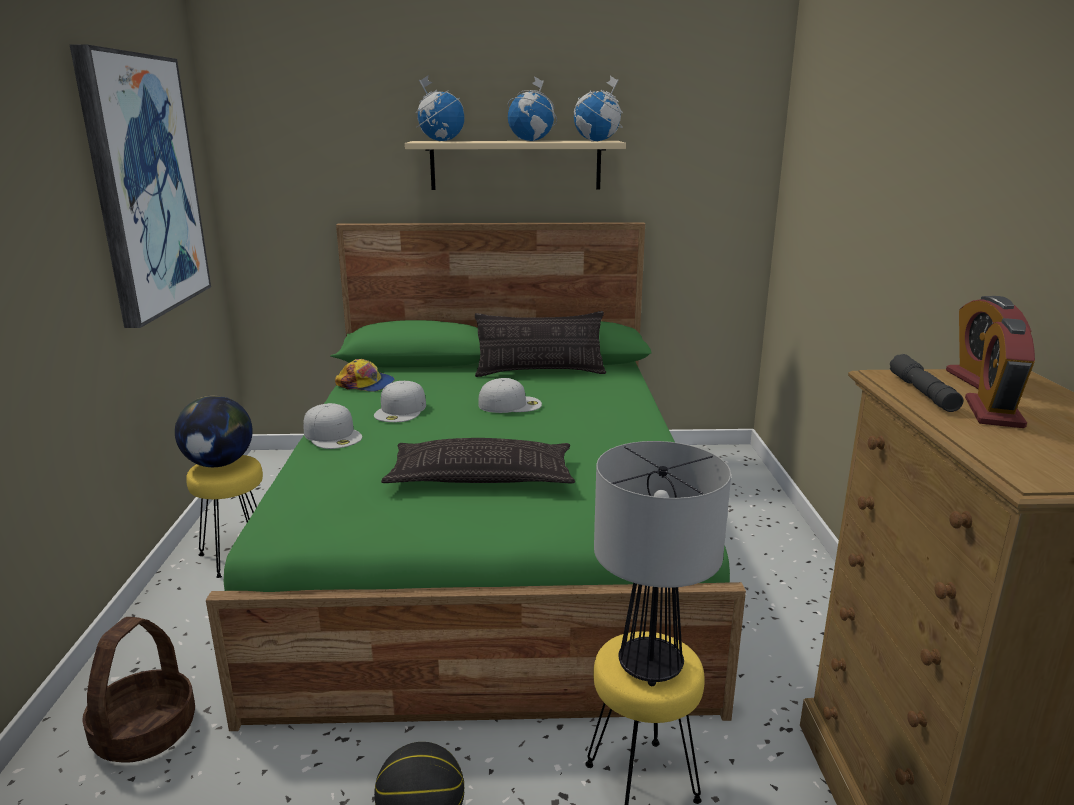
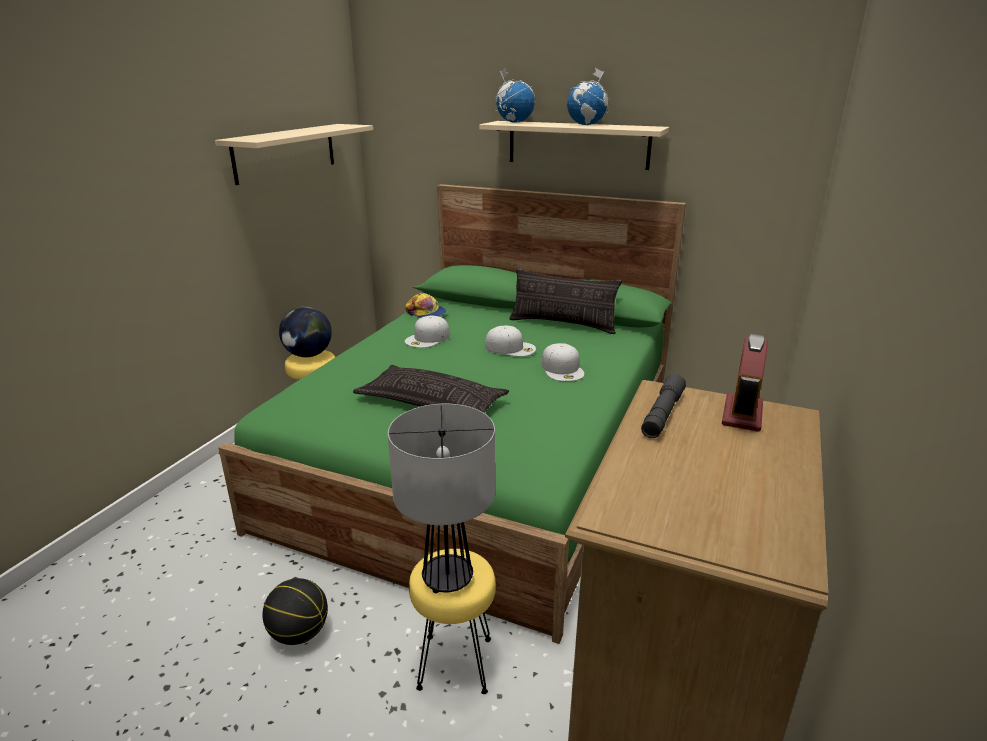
camera: 25 degrees right, 5 degrees up
(144, 186) = (286, 152): picture -> beige shelf
(145, 731) = (196, 520): basket -> none
(333, 435) = (366, 349): white cap -> white cap (563, 369)
(597, 141) = (641, 128): globe -> none
(993, 413) = (692, 448): alarm clock -> none

